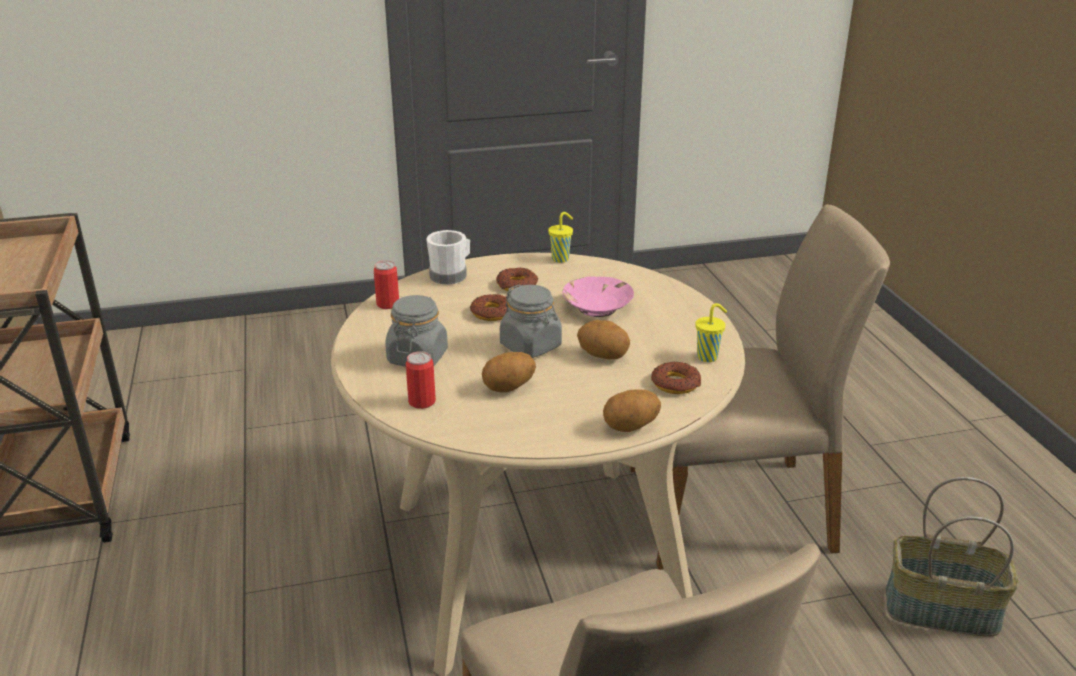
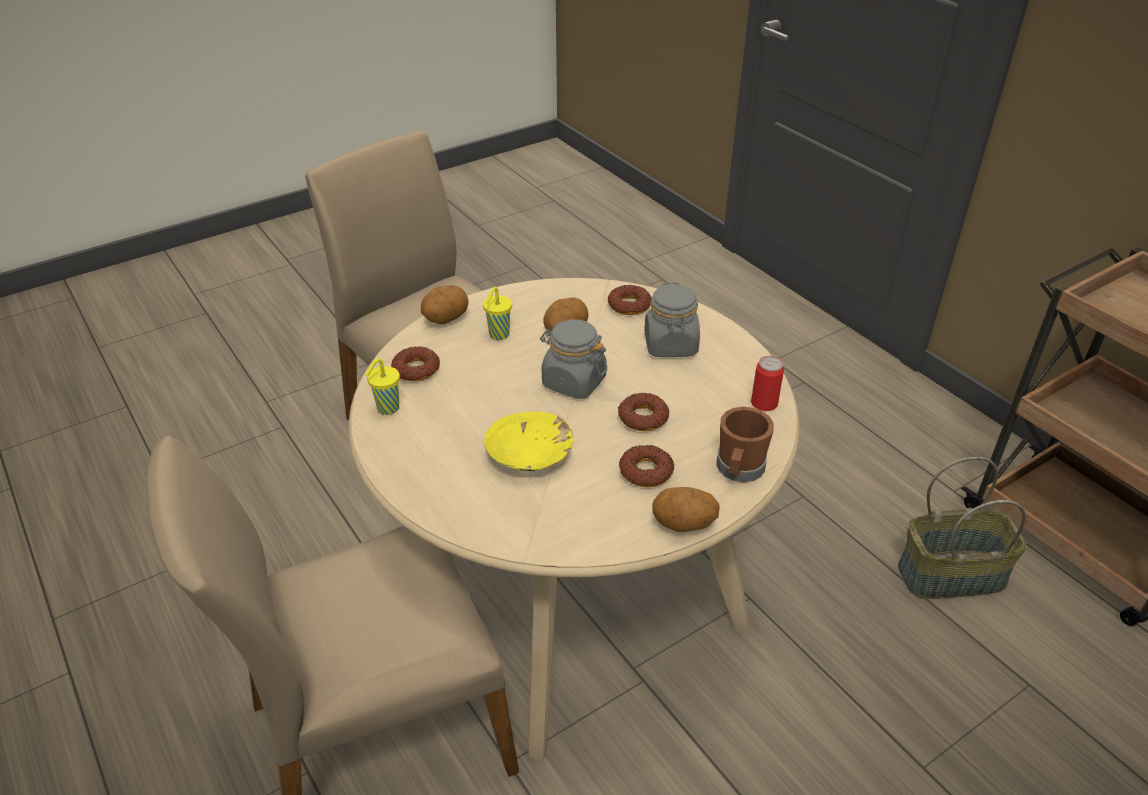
camera: 160 degrees right, 10 degrees up
(422, 402) = (629, 305): can -> donut
(451, 275) = (738, 470): white mug -> brown mug
(561, 259) = (621, 544): yellow cup -> yellow cup (498, 335)
(597, 307) = (530, 455): pink bowl -> yellow bowl
(603, 355) = (495, 386): potato -> potato (683, 525)
(940, 611) = (162, 654): basket -> basket (951, 574)

